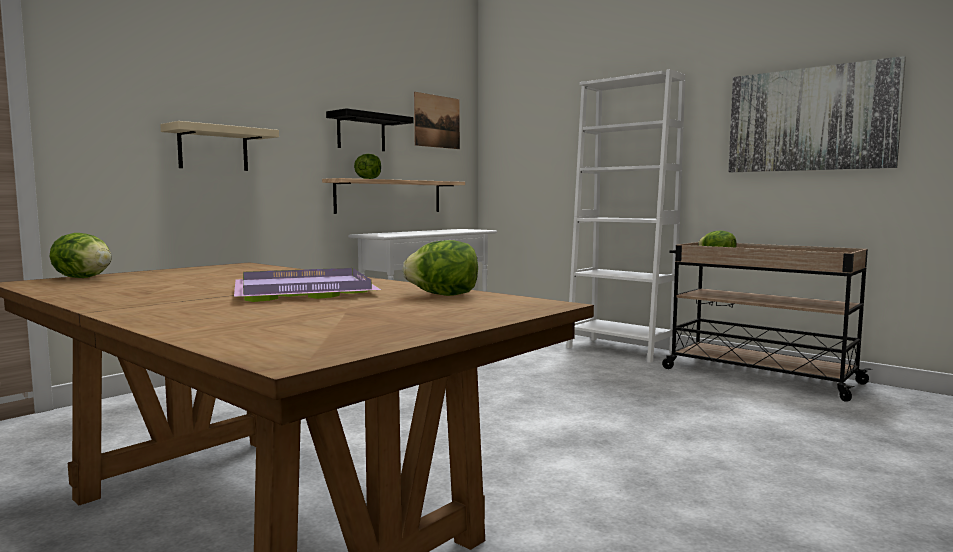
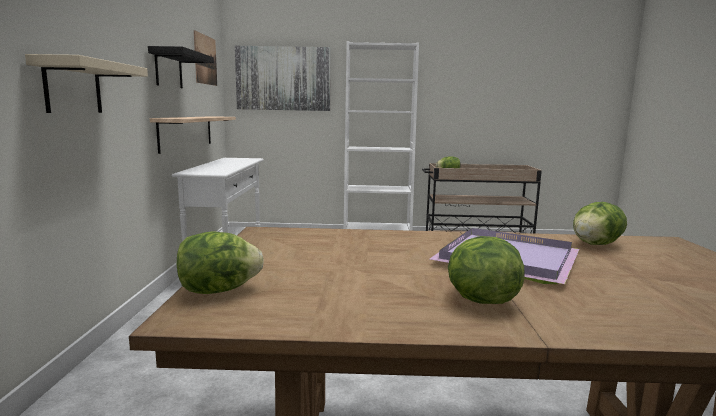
camera: 40 degrees left, 5 degrees up
(368, 179) = (181, 117): lettuce -> lettuce (480, 300)
(810, 119) = (494, 86): picture -> picture (283, 78)

